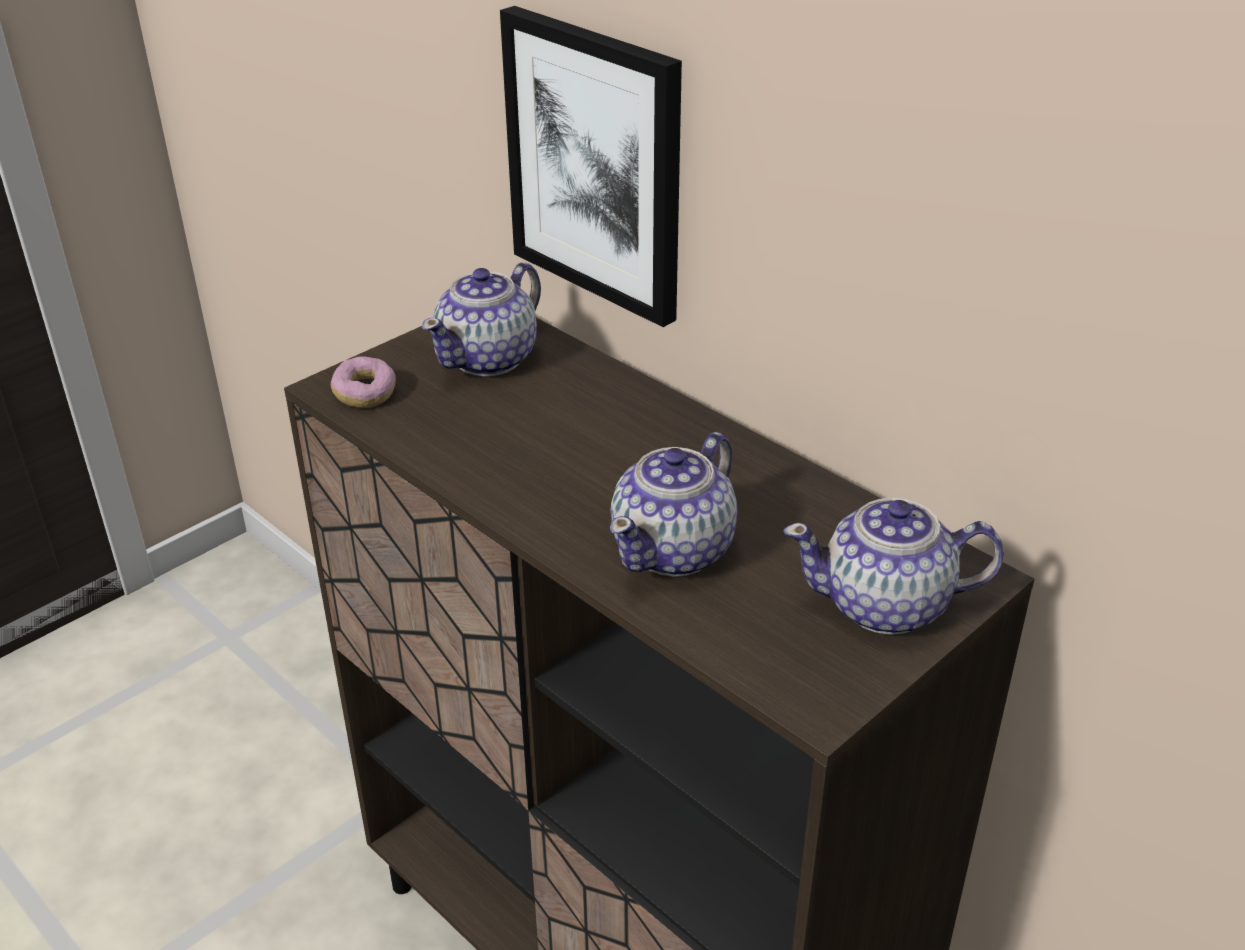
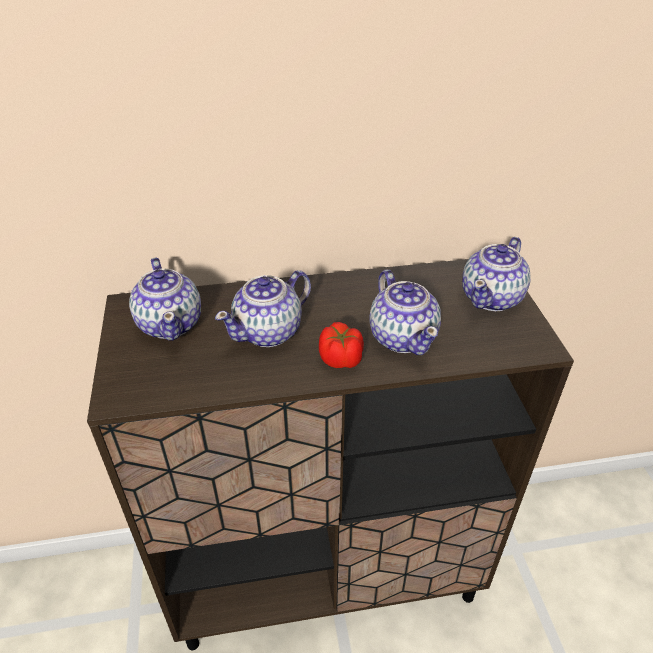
camera: 55 degrees left, 5 degrees up
(365, 394) = (143, 387): donut -> none
(555, 434) = (269, 332): none -> teapot
(565, 514) = (341, 359): none -> tomato
(596, 164) = (181, 175): picture -> none

